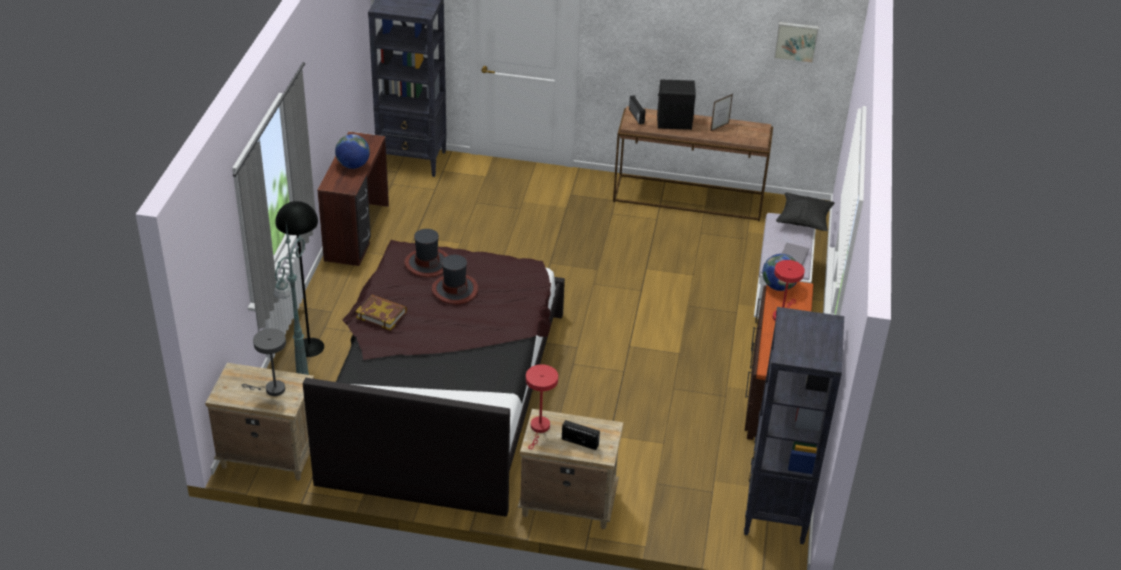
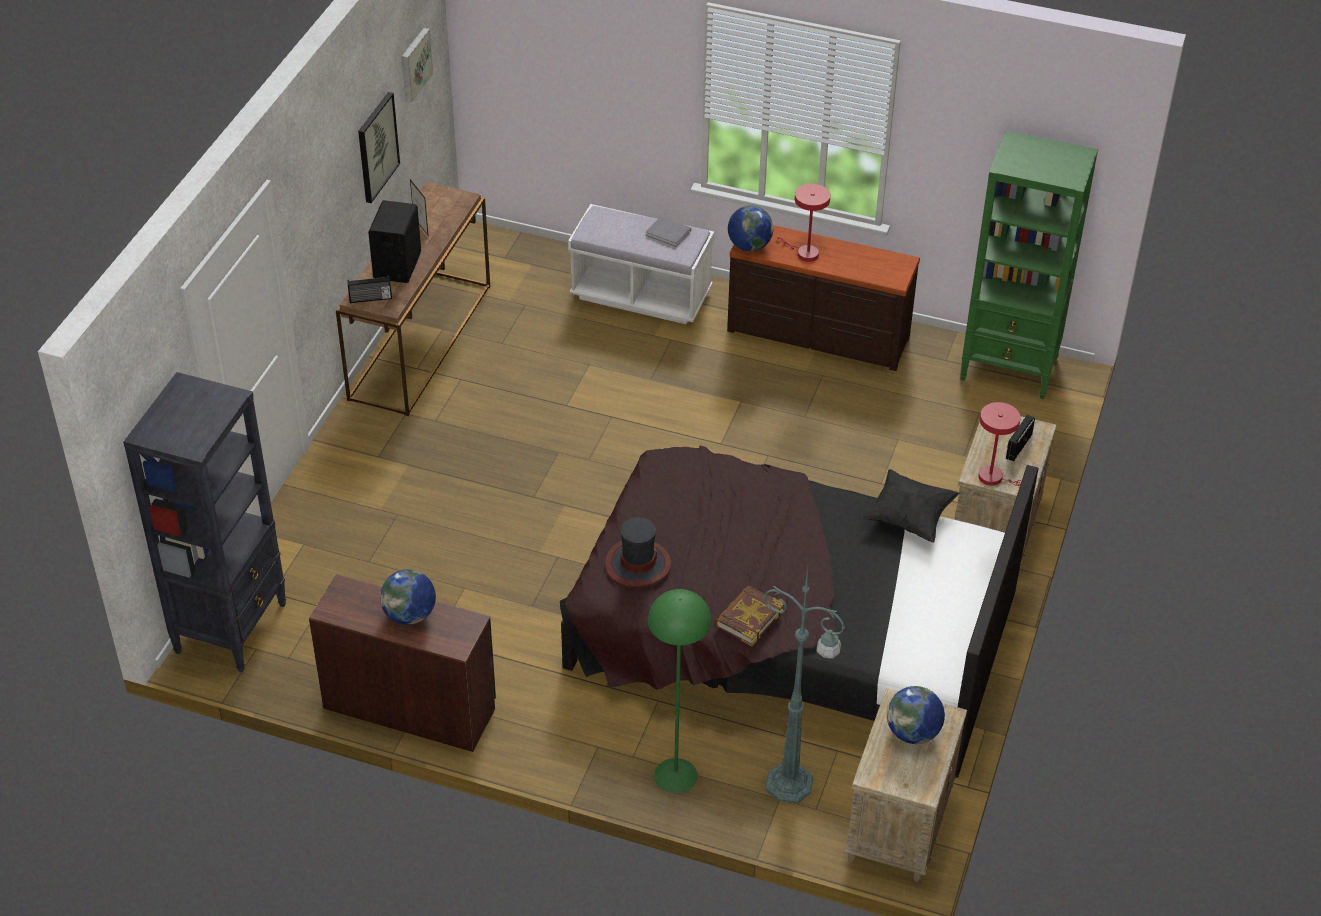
camera: 80 degrees left, 5 degrees up
(271, 389) = (913, 733): grey table lamp -> globe
(309, 347) = (675, 775): black floor lamp -> green floor lamp
(454, 289) = (703, 539): hat -> none
(723, 55) = (377, 147): none -> picture
(775, 512) = (1010, 369): black bookcase -> green bookcase
(803, 221) = (598, 212): black pillow -> black pillow (909, 517)

